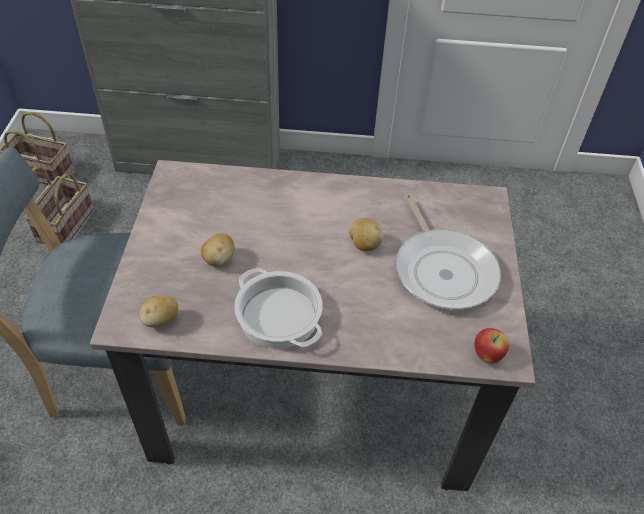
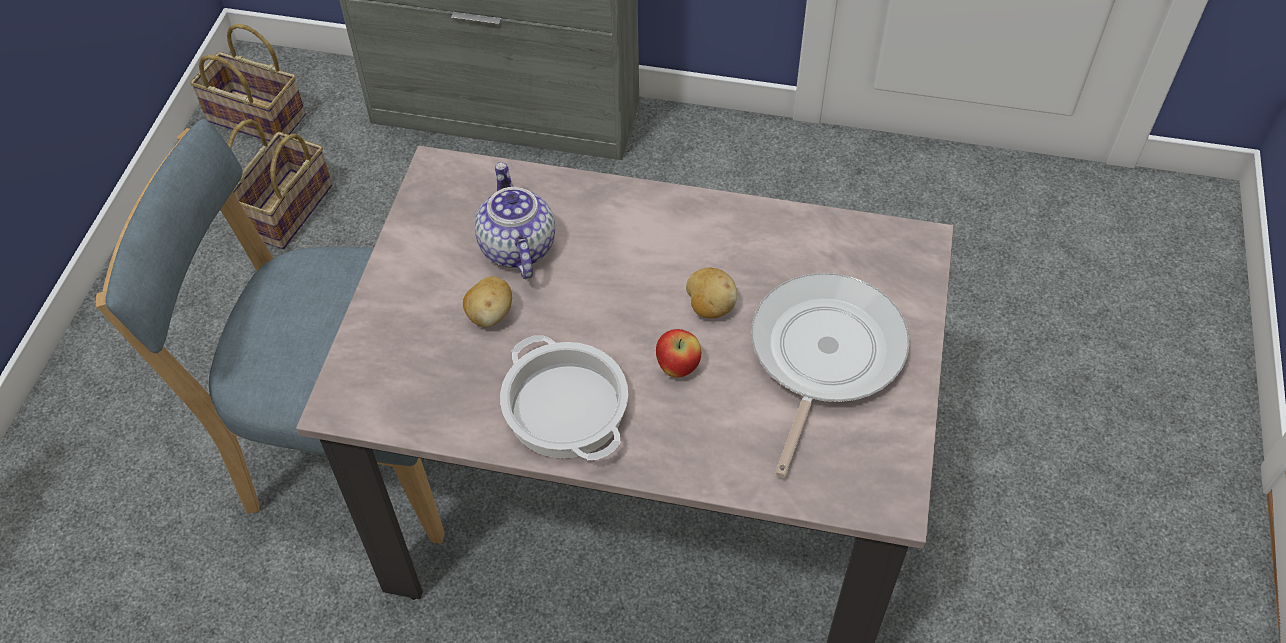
camera: 10 degrees right, 5 degrees up
(161, 320) = (397, 402): potato -> none
(231, 216) = (516, 247): none -> teapot
(443, 269) = (823, 355): frying pan -> frying pan turned 150 degrees counterclockwise
(487, 355) = (861, 495): apple -> apple (678, 367)

